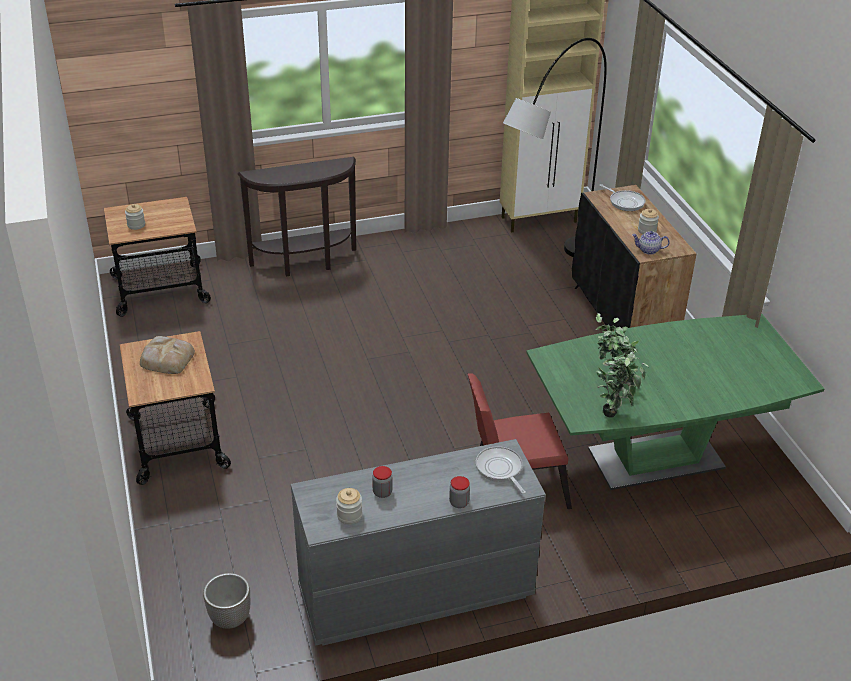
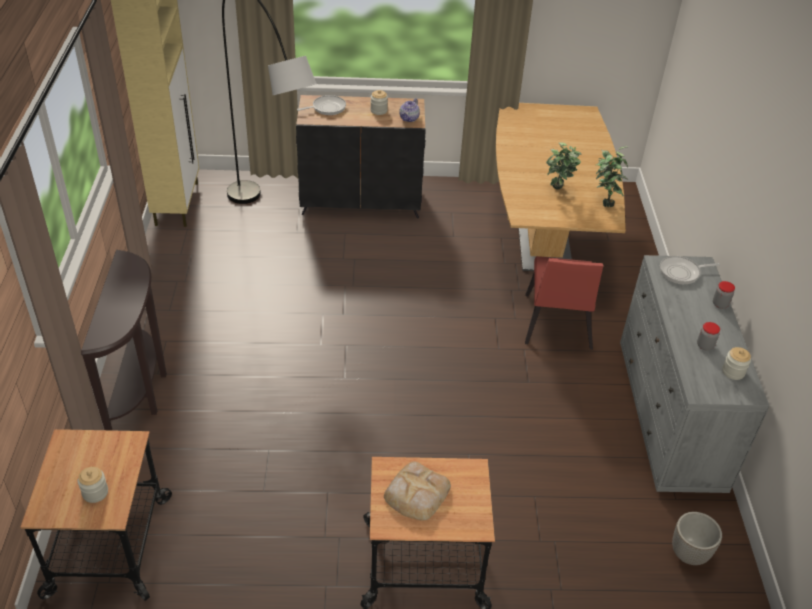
camera: 75 degrees left, 5 degrees up
(656, 459) = (543, 240): green dining table -> brown dining table

